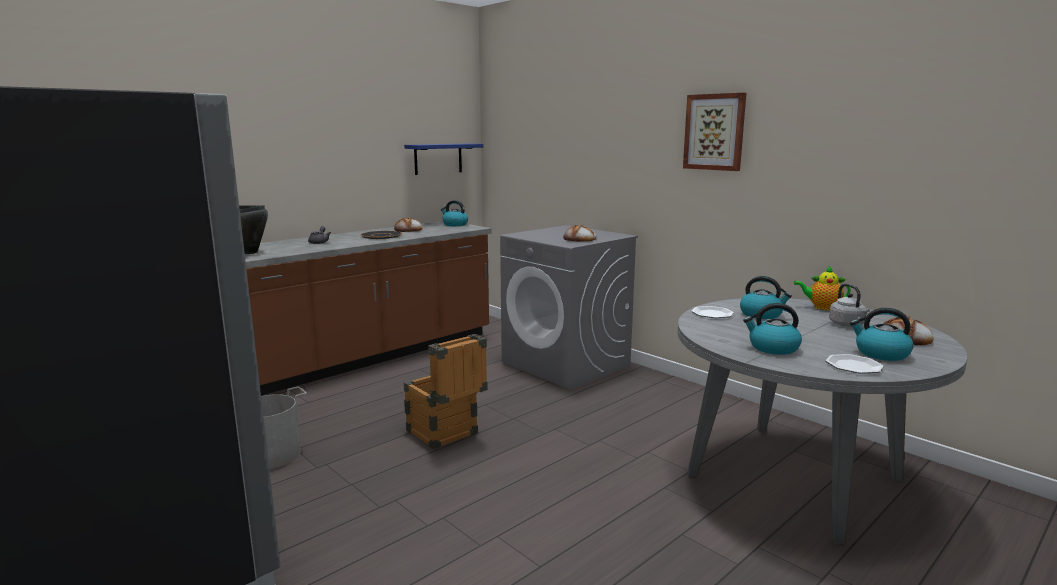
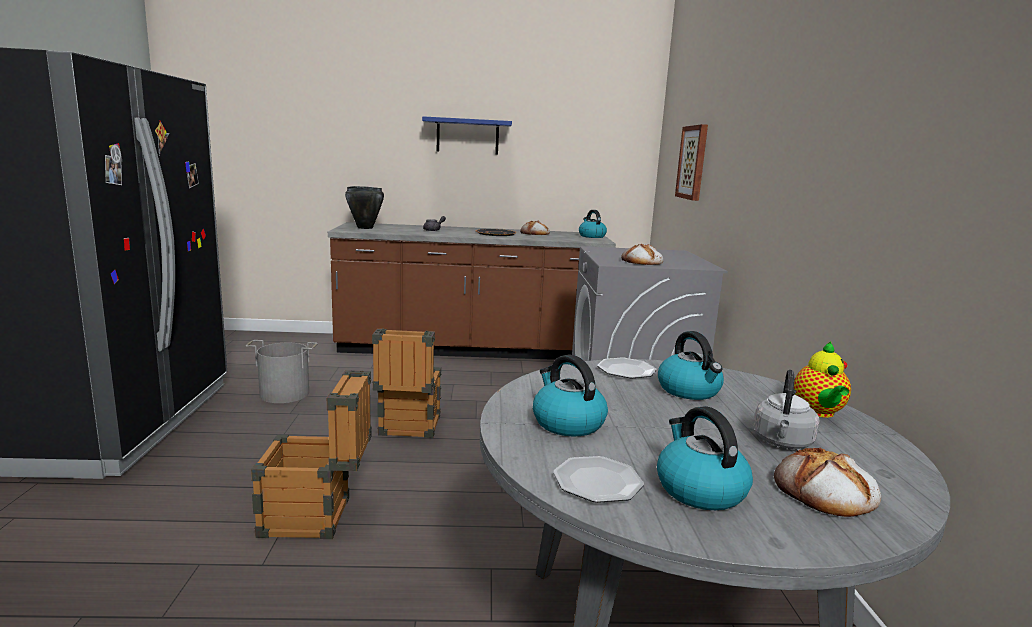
camera: 40 degrees right, 0 degrees up
(438, 158) = (598, 165): blue shelf -> blue shelf (467, 136)
(512, 520) = (317, 518): none -> crate
(714, 132) = (807, 126): picture -> picture (693, 162)
(821, 307) = (818, 412): teapot -> teapot turned 135 degrees counterclockwise

